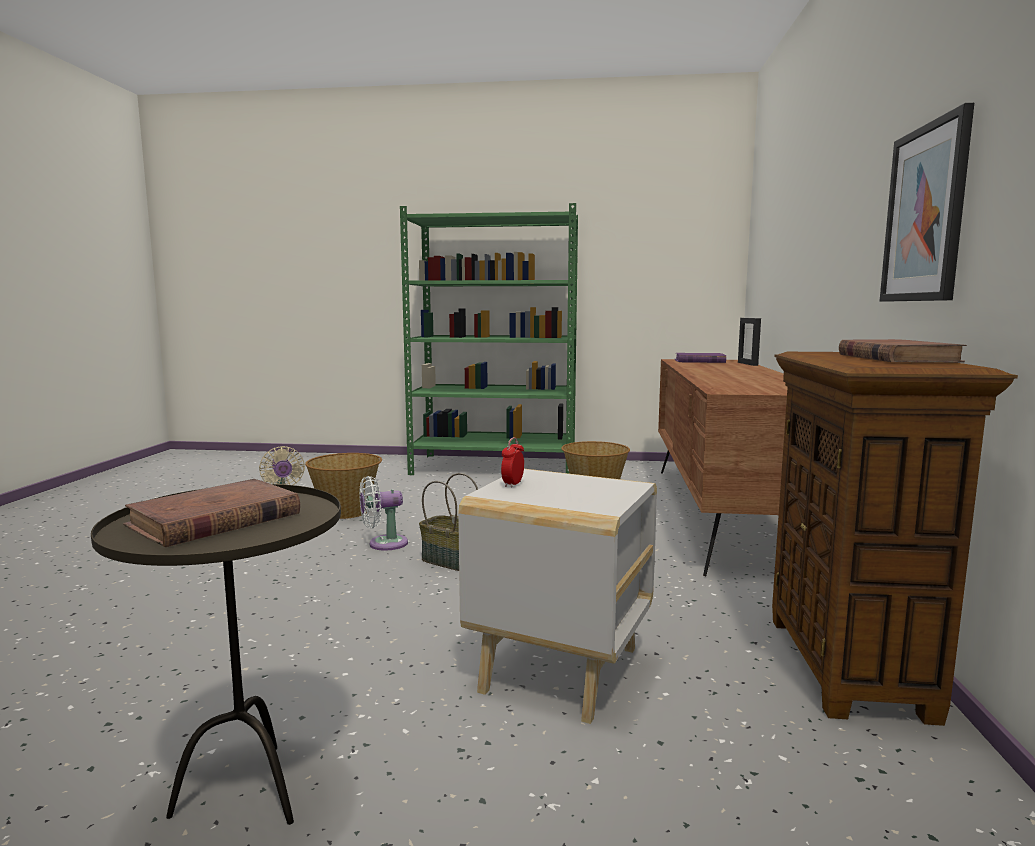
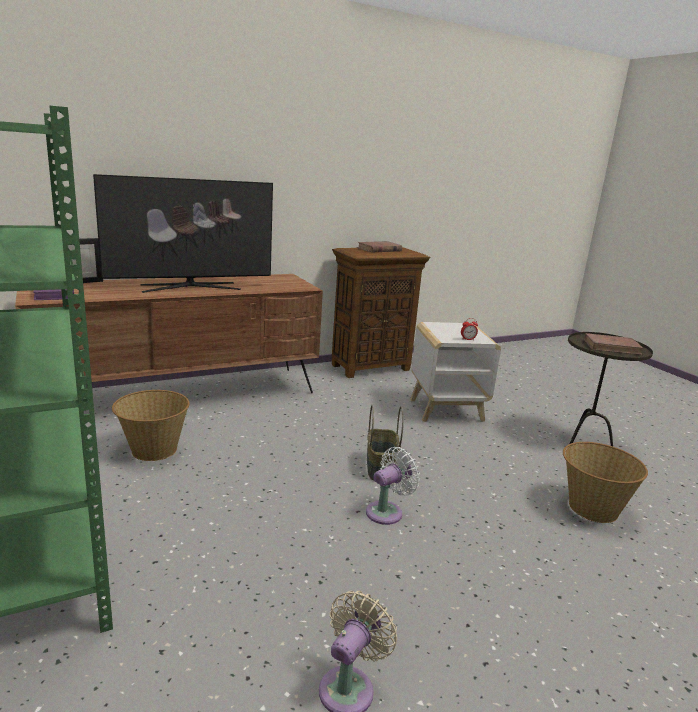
camera: 125 degrees left, 10 degrees up
(346, 511) = (333, 586): basket -> basket (592, 508)
(383, 544) = (387, 511): white fan -> white fan turned 75 degrees counterclockwise
(726, 373) = (190, 287): none -> television
(925, 214) = (339, 188): picture -> none

